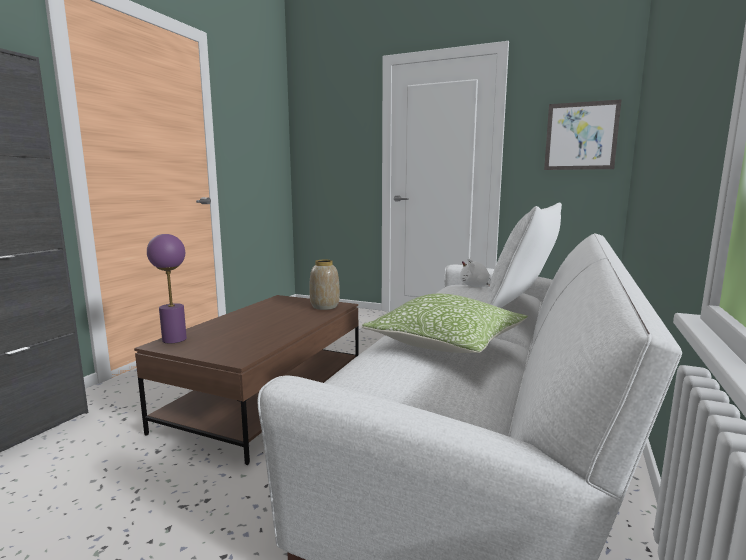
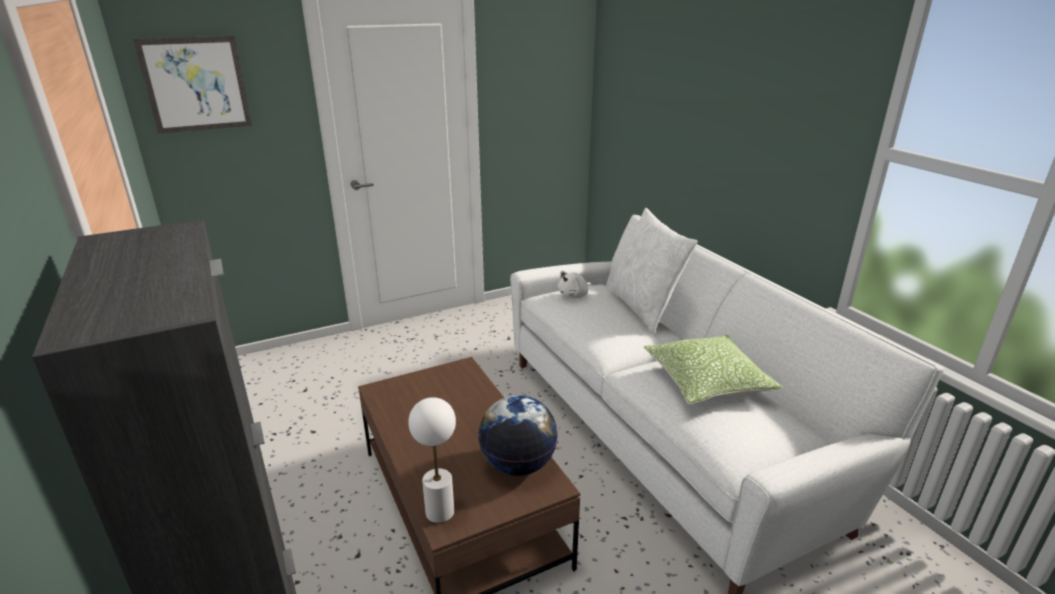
camera: 50 degrees left, 15 degrees up
(174, 339) = (440, 511): purple table lamp -> white table lamp
(251, 343) = (518, 465): none -> globe
(325, 306) = (455, 377): vase -> none
(581, 136) = (550, 92): picture -> picture (196, 84)

